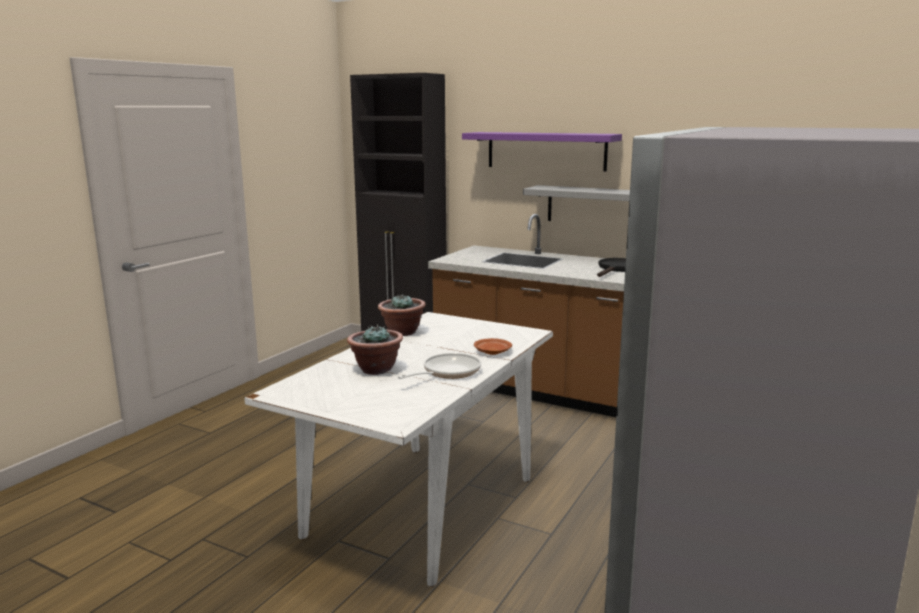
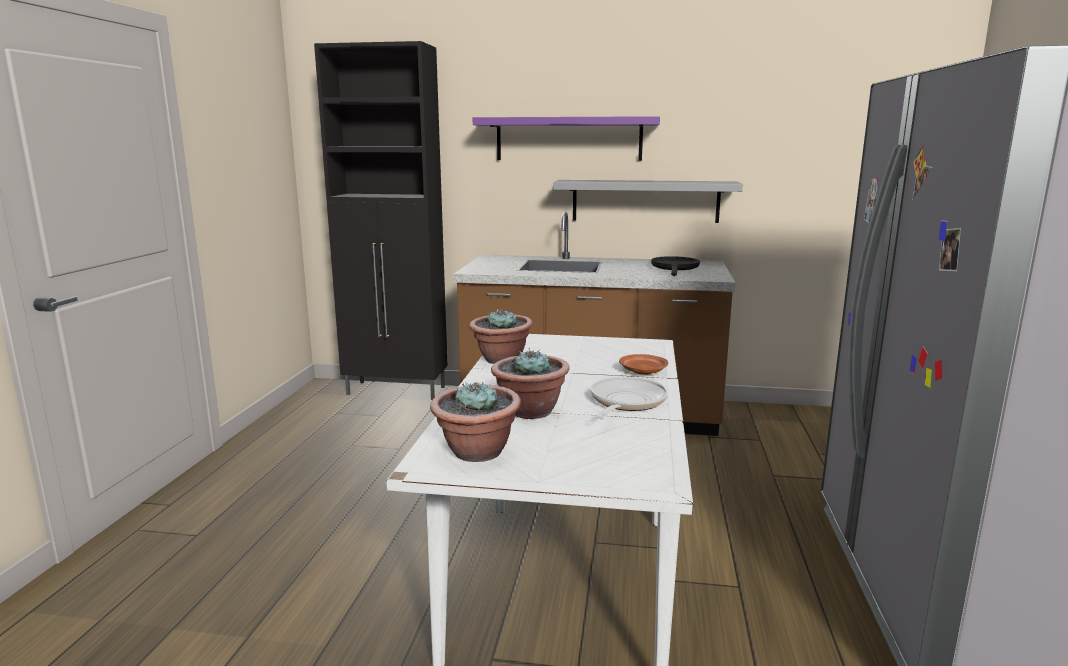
camera: 20 degrees left, 0 degrees up
(312, 389) = (477, 452): none -> potted plant

